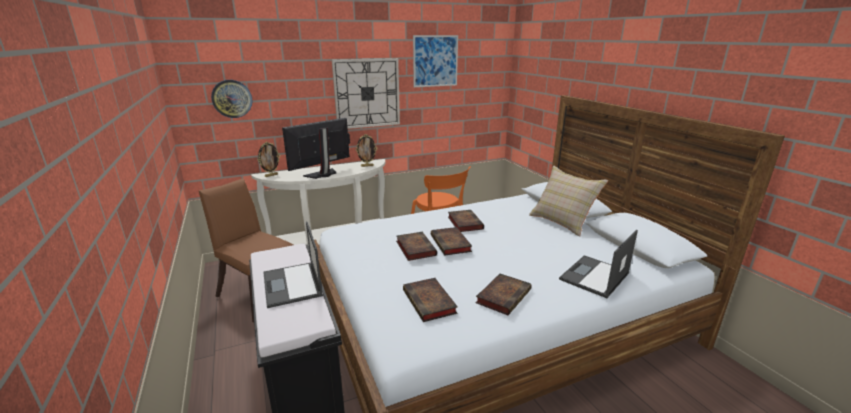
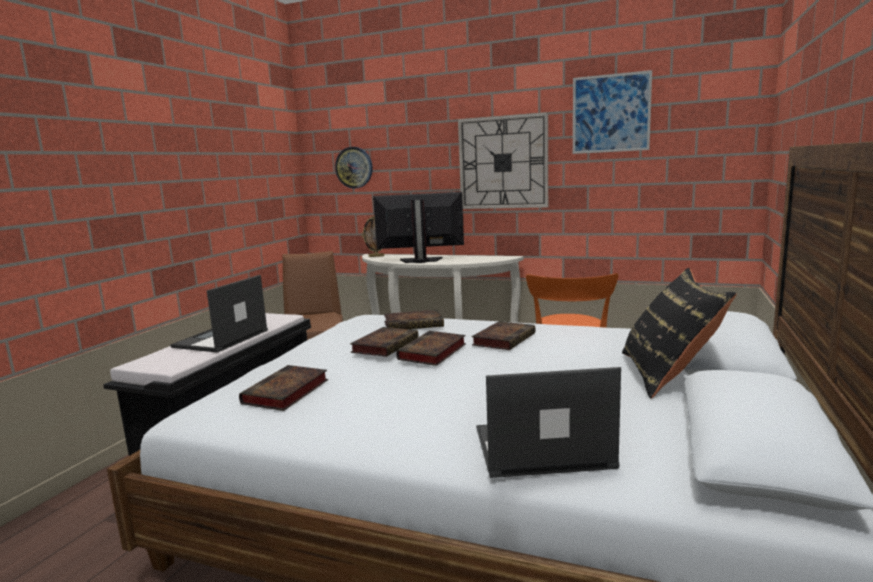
camera: 45 degrees right, 10 degrees down
(367, 166) = (484, 259): picture frame -> none
(503, 296) = (366, 417): book -> book (415, 324)
(562, 221) = (668, 375): beige pillow -> black pillow

